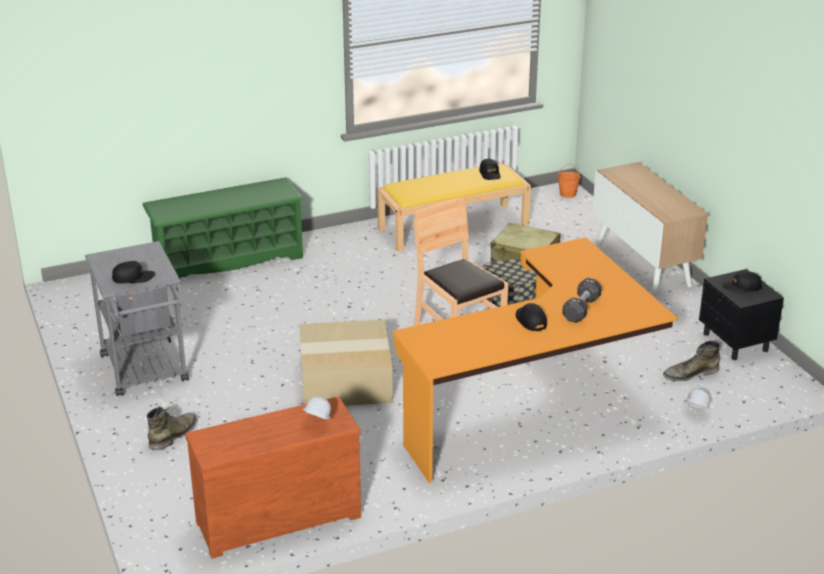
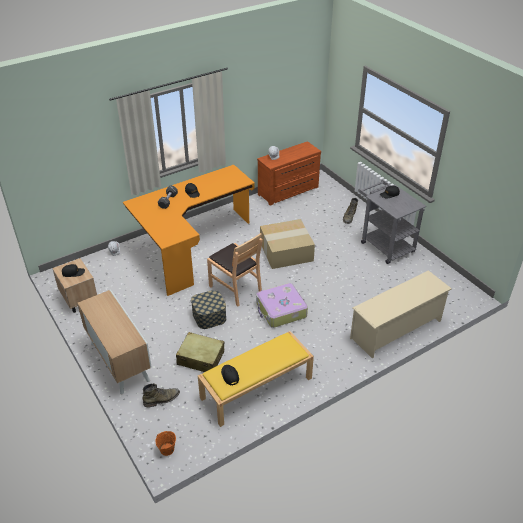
camera: 170 degrees right, 10 degrees up
(228, 260) = (396, 329): green shoe rack -> beige shoe rack
(391, 296) = (281, 310): none -> suitcase
(690, 374) = (111, 275): green boot -> green boot (162, 399)
(735, 343) = (79, 299): black nightstand -> beige nightstand

